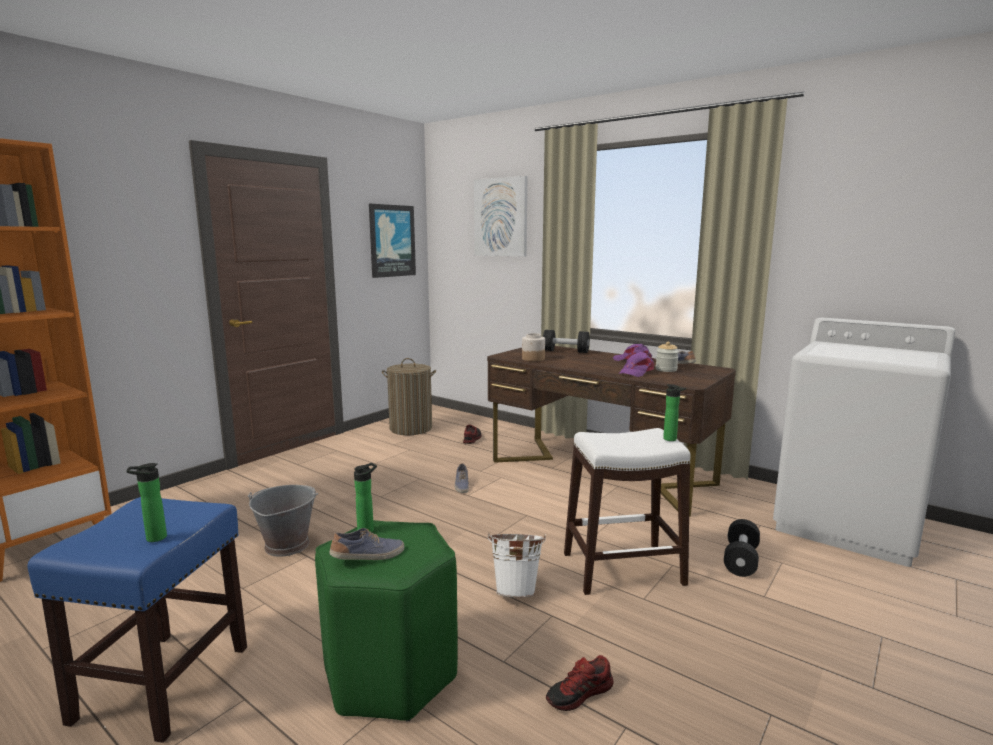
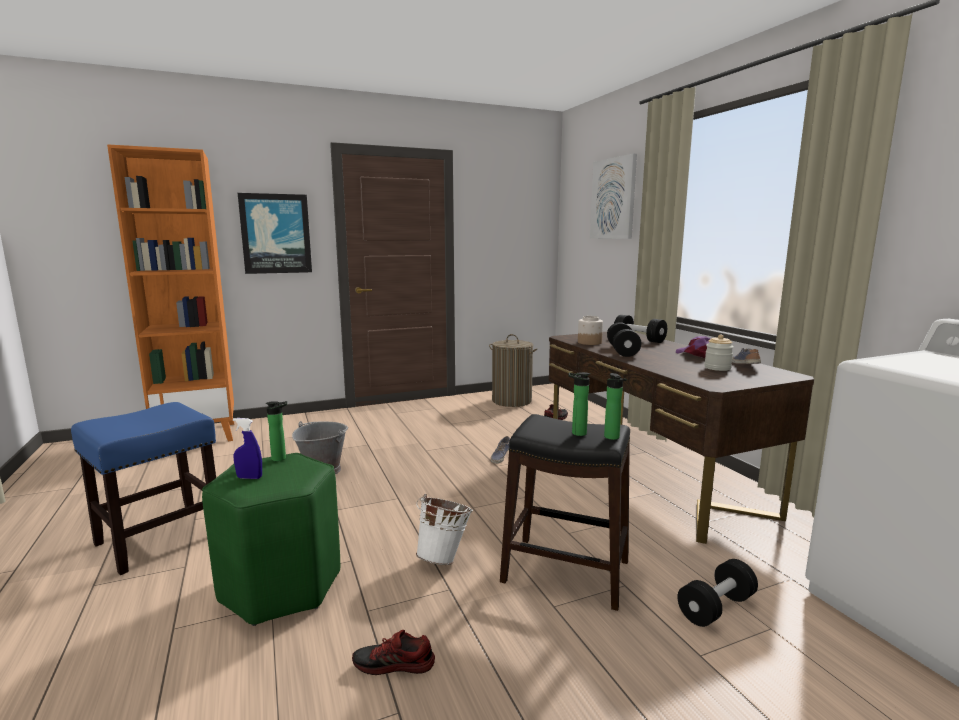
camera: 30 degrees right, 0 degrees up
(153, 538) = (136, 427): bottle -> bottle (576, 433)
(368, 557) = (249, 477): shoe -> blue spray bottle
(392, 241) = (517, 225): picture -> picture (276, 234)
(574, 364) = (622, 351): none -> black dumbbell
(623, 569) = (566, 572): white stool -> black stool
(636, 372) = (675, 366): purple cap -> none

